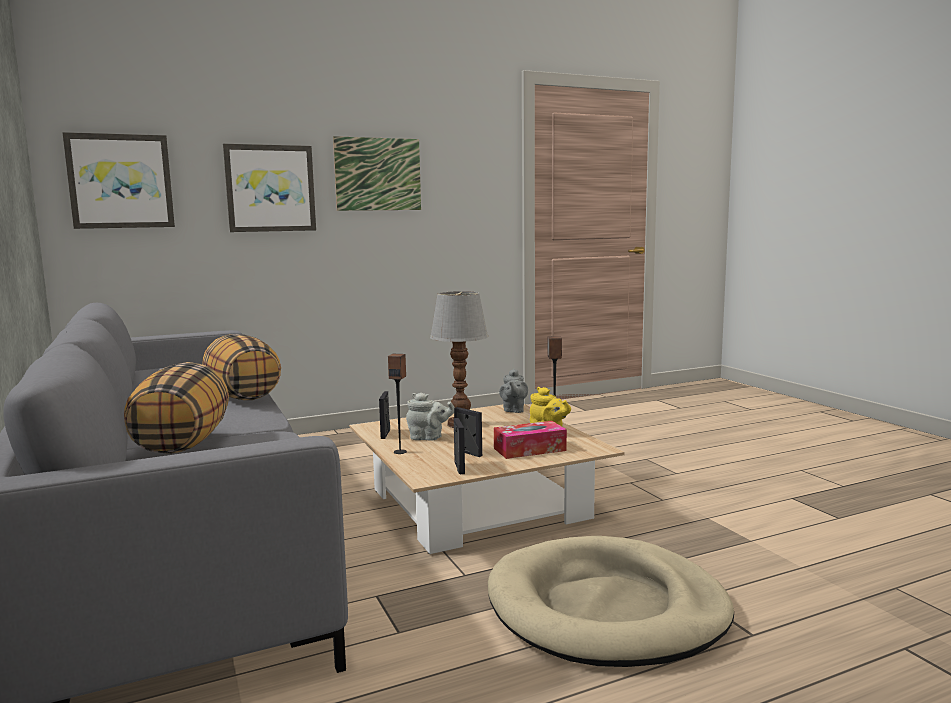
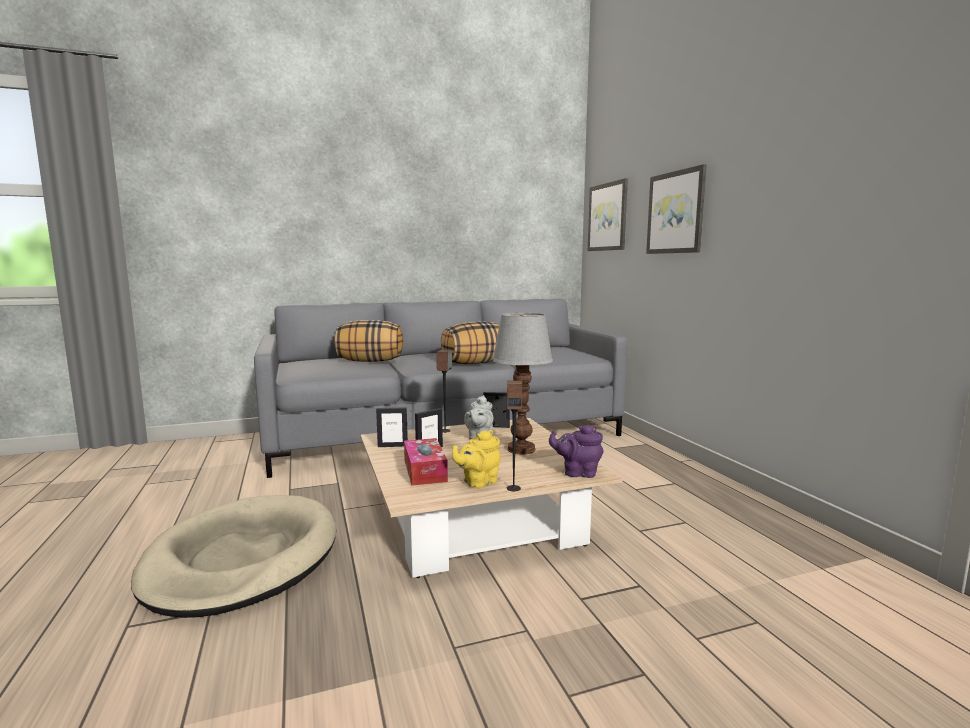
camera: 95 degrees right, 0 degrees up
(378, 174) = (762, 183): picture -> none
(513, 410) = (577, 473): grey teapot -> purple teapot

